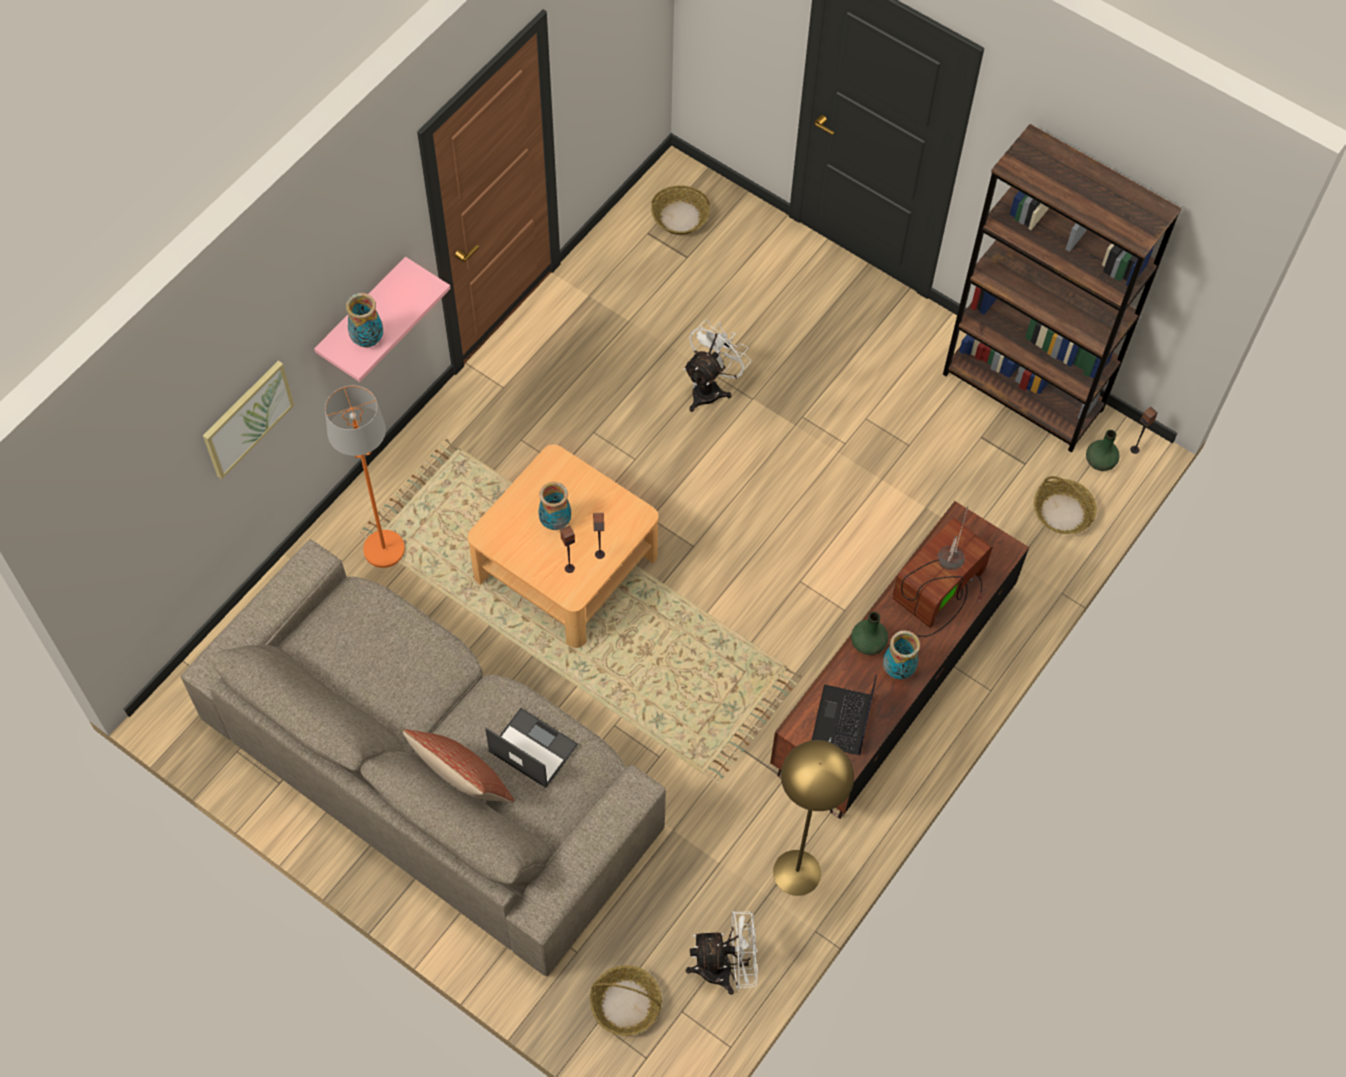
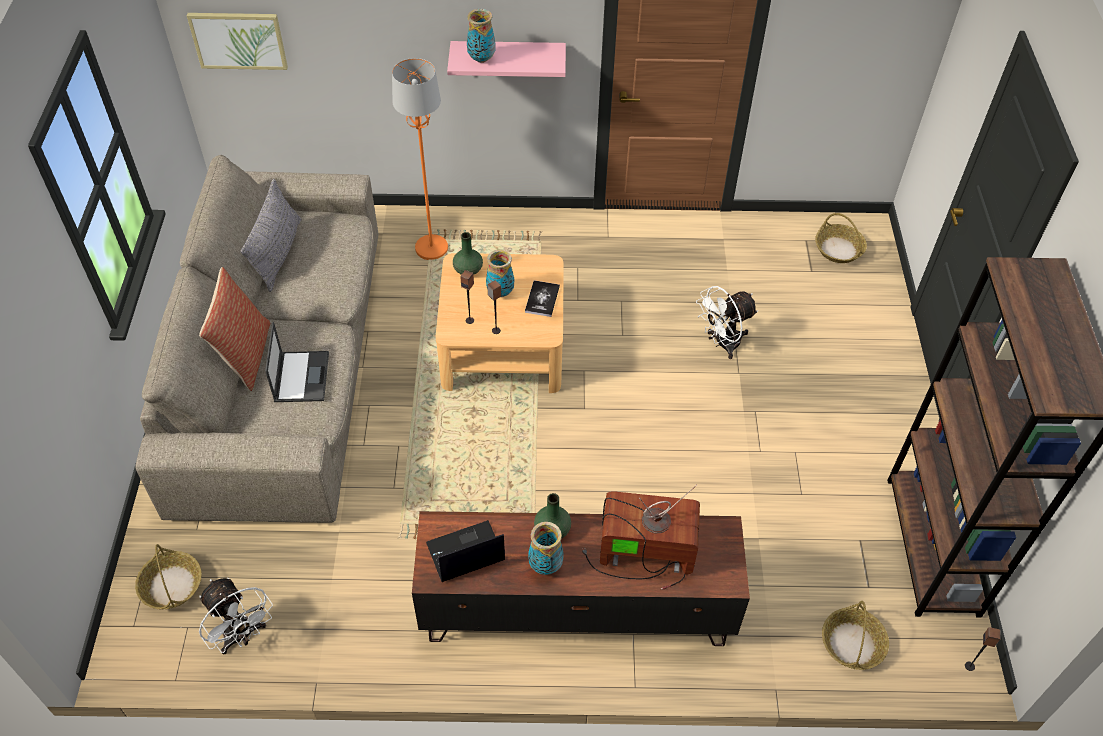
camera: 55 degrees right, 10 degrees down
(247, 418) = (370, 42): picture -> picture (238, 40)
(346, 684) = (278, 254): none -> grey pillow
(592, 493) = (542, 299): none -> book
(710, 388) = (722, 344): white fan -> white fan turned 150 degrees clockwise
(796, 873) = (359, 638): yellow floor lamp -> none
(1100, 461) = (929, 644): green vase -> green vase (467, 269)

